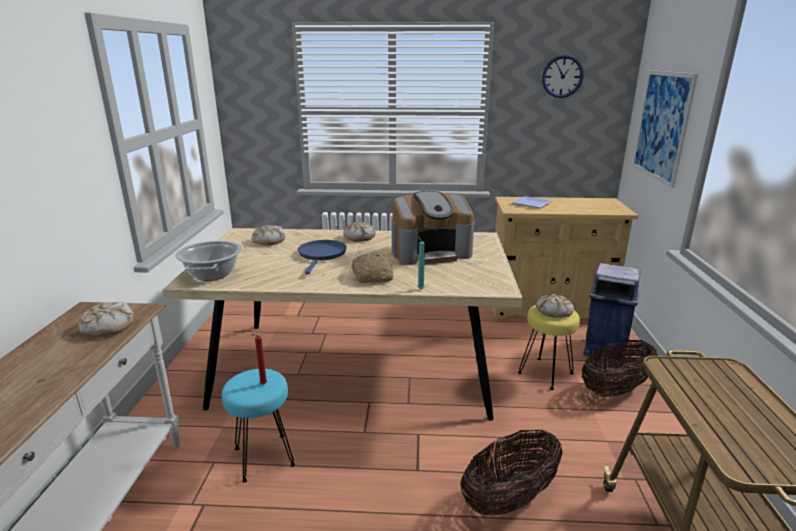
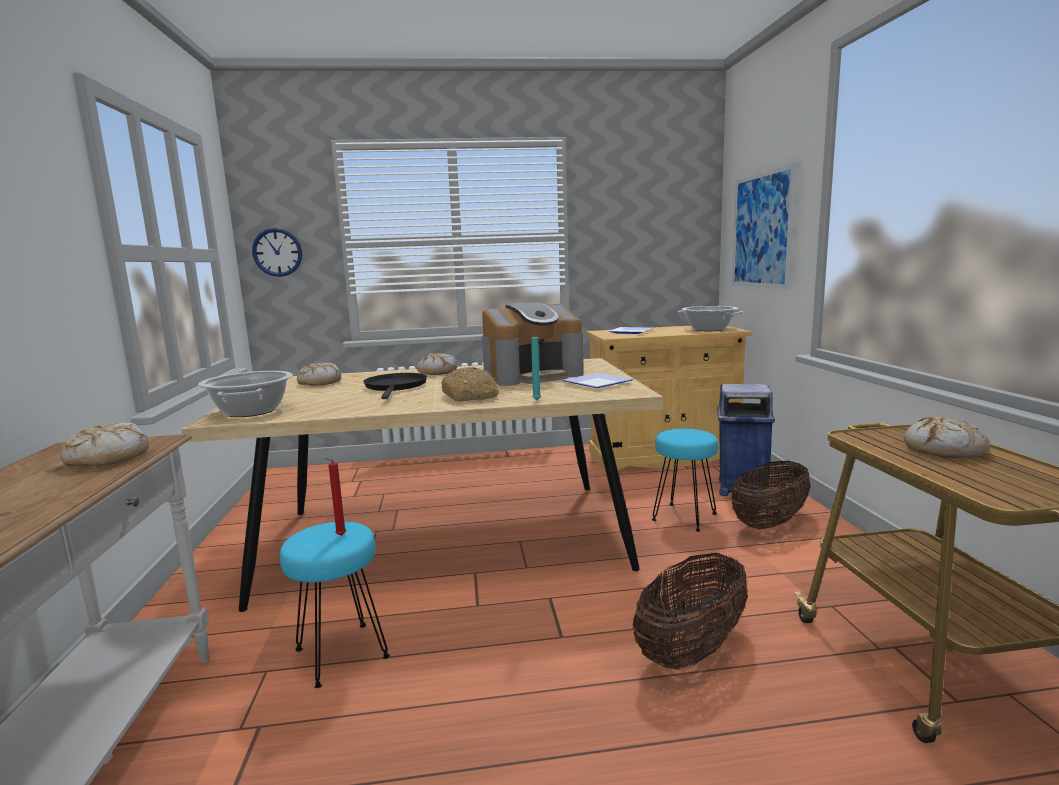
camera: 10 degrees left, 10 degrees down
(322, 255) = (395, 387): blue frying pan -> black frying pan
(478, 271) = (597, 383): none -> plate
(546, 374) = (685, 517): yellow stool -> turquoise stool
(554, 311) = (686, 434): bread -> bread (944, 450)
(562, 76) = (644, 194): wall clock -> wall clock (277, 252)
(601, 207) = (708, 329): none -> cooking pot

